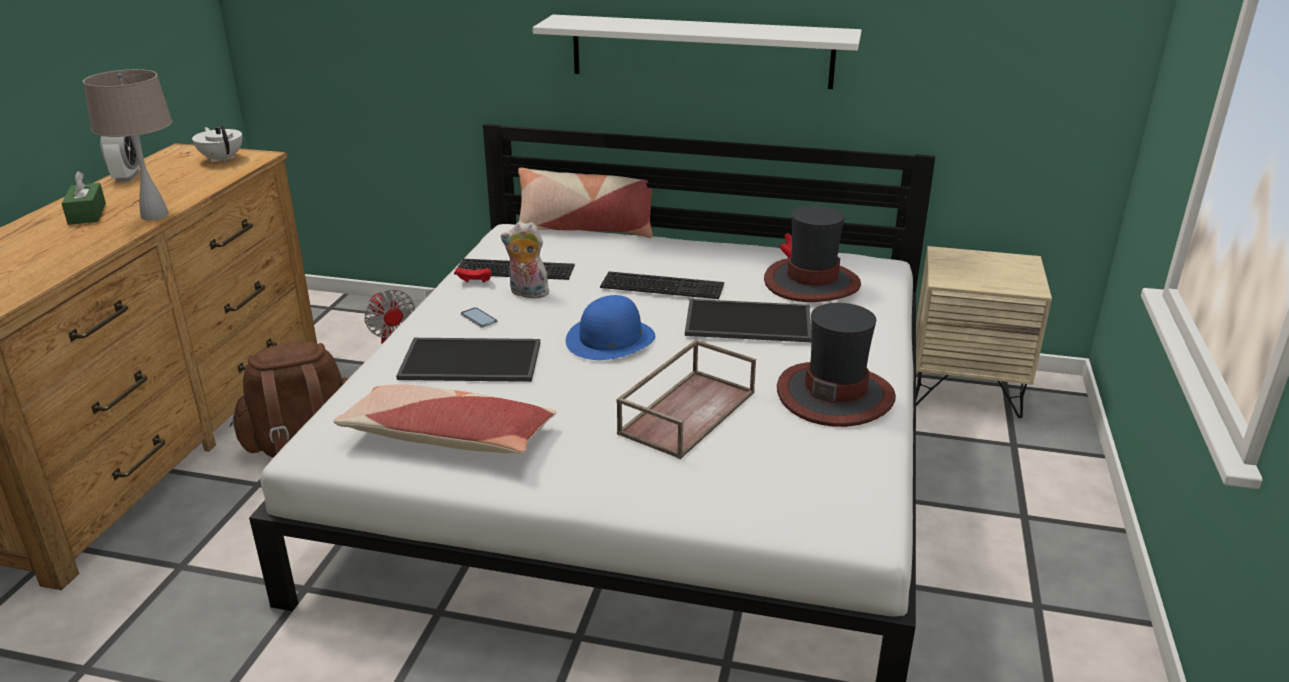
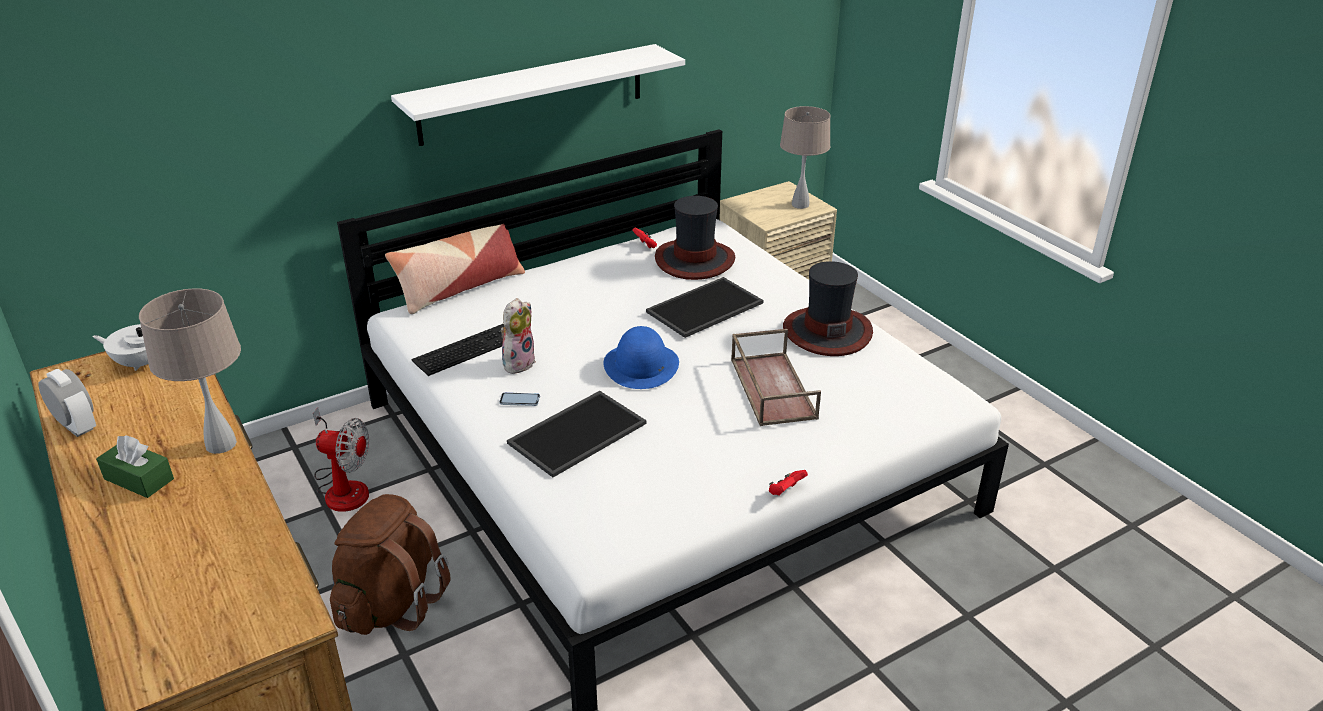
camera: 45 degrees left, 5 degrees up
(447, 438) = (665, 493): pillow -> none
(475, 283) = (459, 374): red game controller -> red game controller (786, 491)
(527, 293) = (518, 362): plush toy -> plush toy turned 150 degrees clockwise
(664, 284) = (604, 307): keyboard -> none
(1012, 279) = (800, 205): none -> beige table lamp

